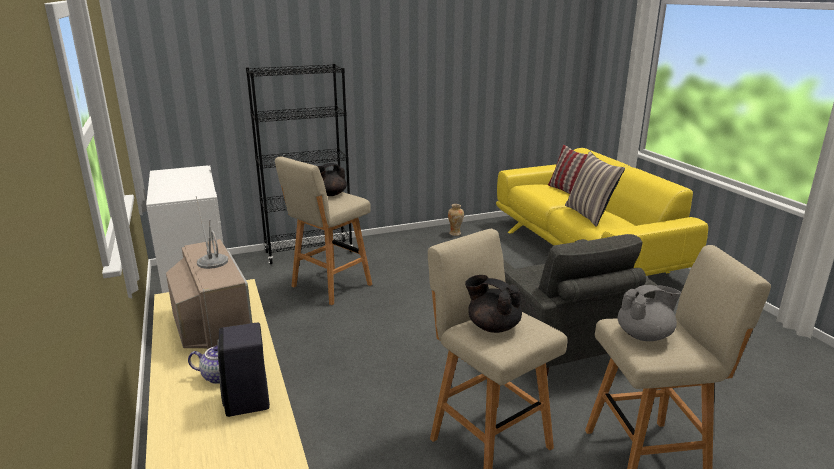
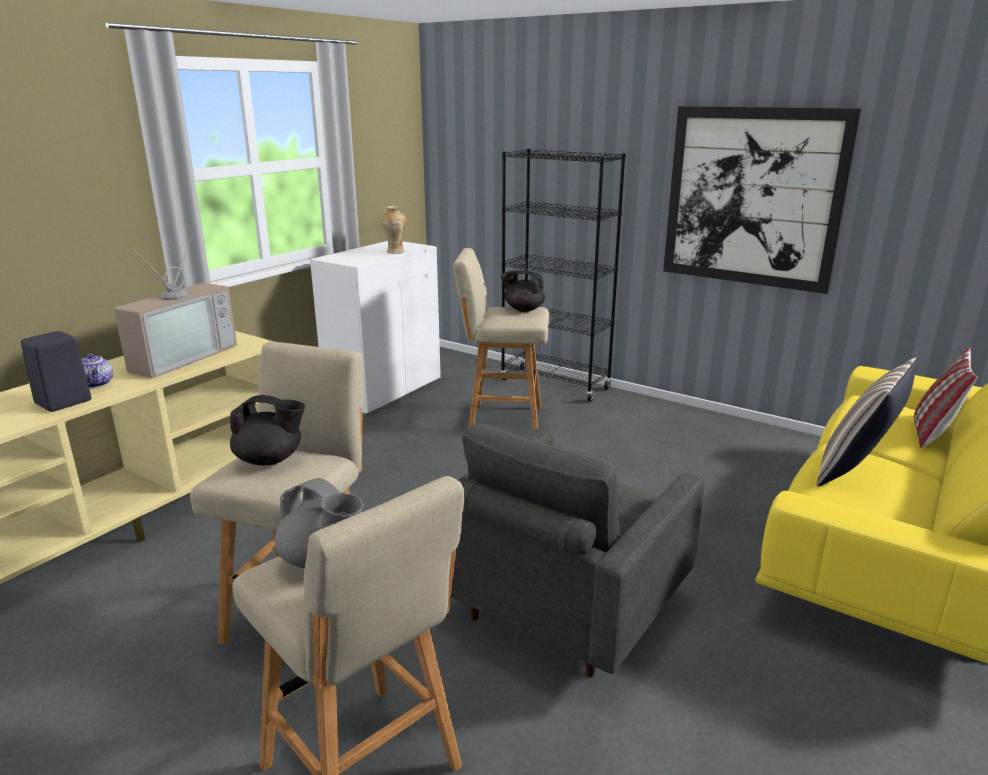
camera: 55 degrees right, 0 degrees up
(424, 84) = (753, 197): none -> picture
(455, 233) = (748, 436): vase -> vase (395, 252)
(492, 326) = (270, 460): black teapot -> black teapot turned 90 degrees clockwise

